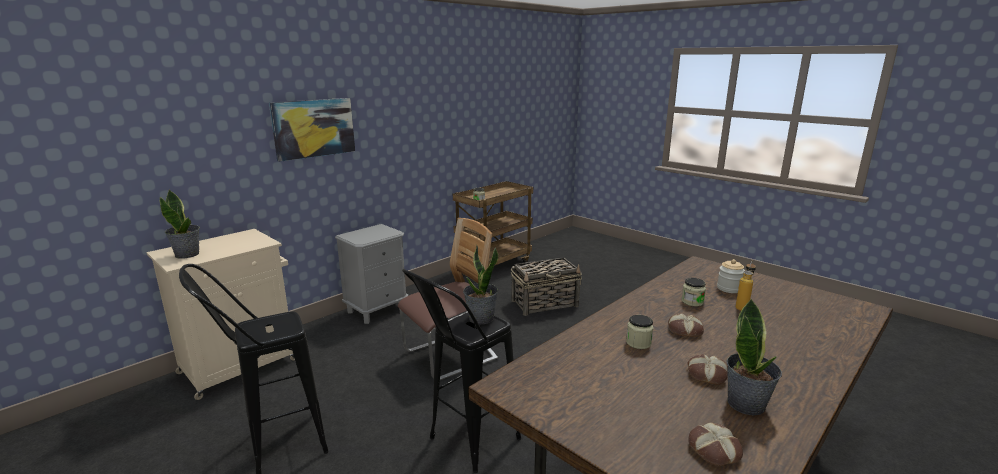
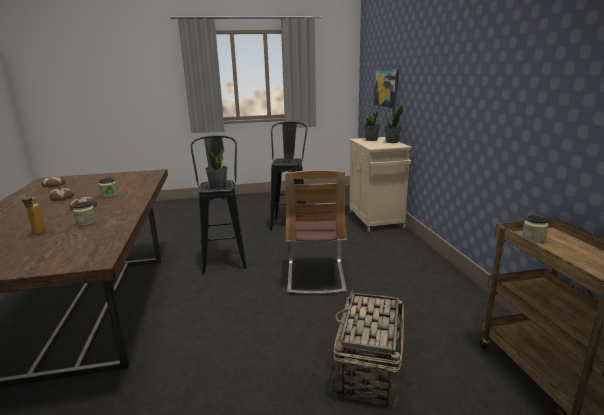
camera: 125 degrees right, 0 degrees up
(314, 128) = (450, 79): picture -> picture (386, 88)
(377, 309) = (428, 265): grey nightstand -> none
(729, 288) = (53, 244): jar -> none
(746, 404) = (38, 196): potted plant -> potted plant (391, 142)

